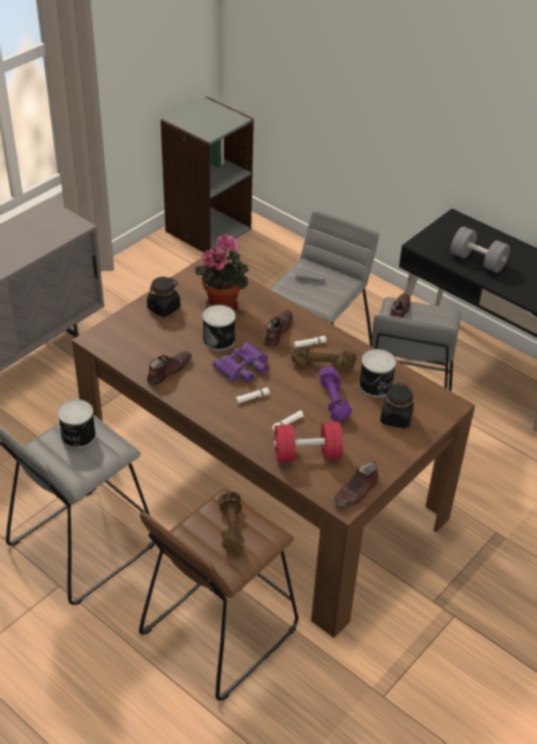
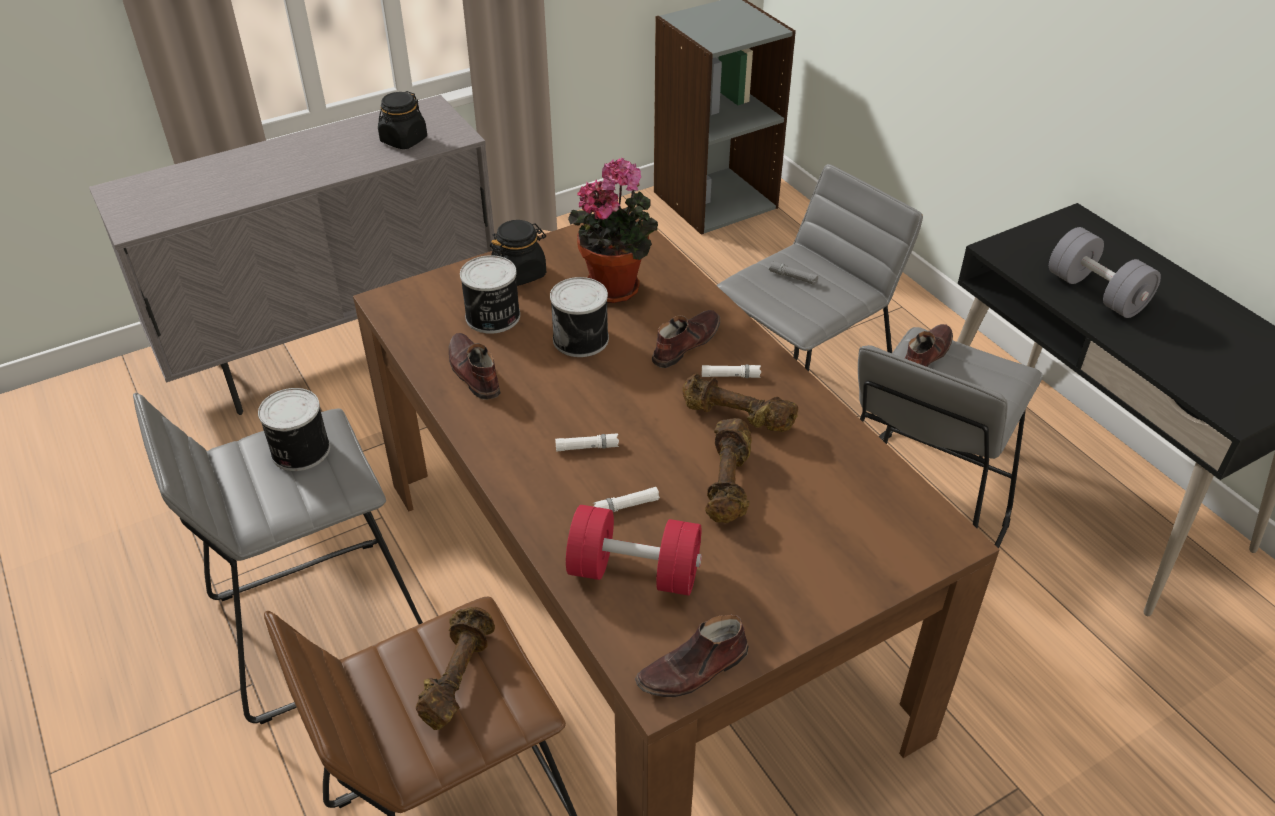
camera: 20 degrees right, 0 degrees up
(169, 370) = (473, 372): brown shoe -> brown shoe turned 90 degrees counterclockwise
(244, 368) = (598, 393): purple binoculars -> none
(334, 401) = (729, 484): purple dumbbell -> brown dumbbell
(376, 386) = (818, 472): can -> can (493, 317)
(396, 418) = (832, 541): black jar -> black jar (403, 140)

